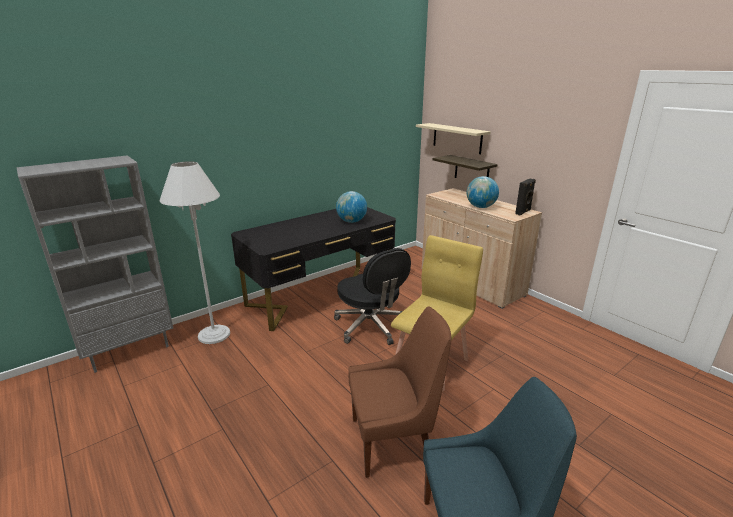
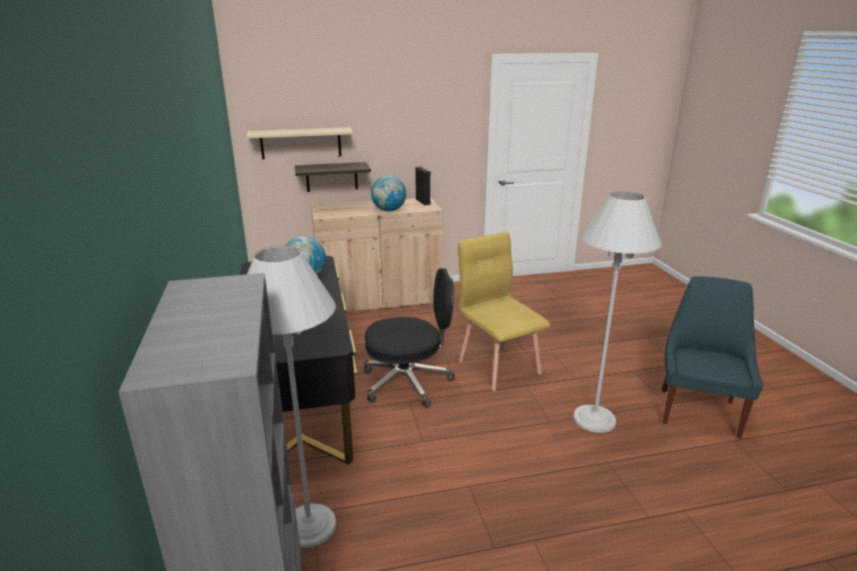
camera: 65 degrees left, 0 degrees up
(394, 441) = (594, 419): brown chair -> white floor lamp

